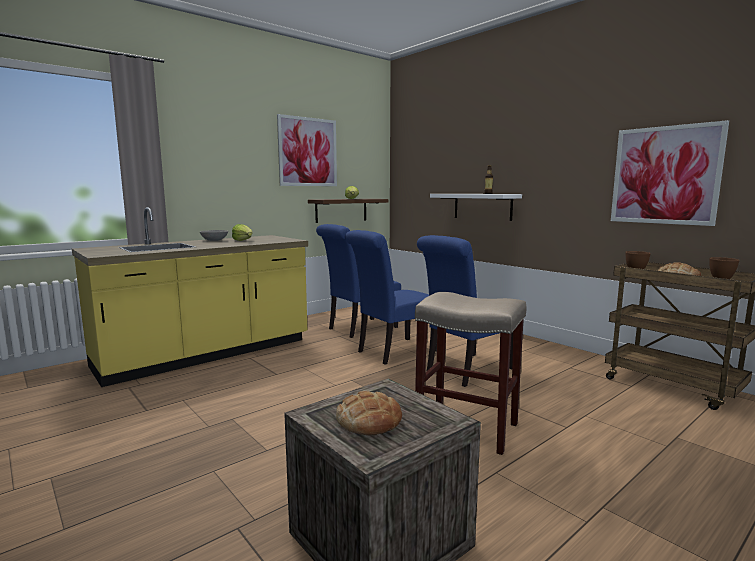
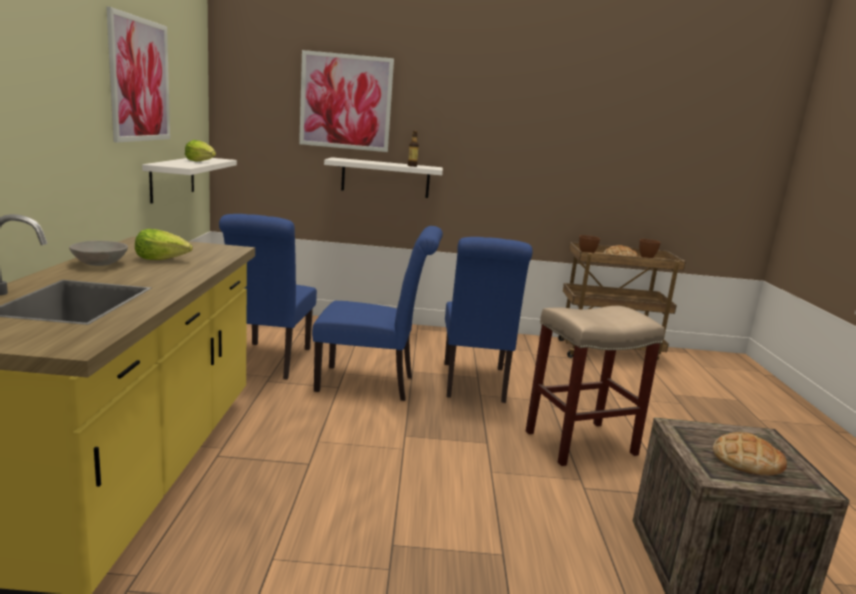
camera: 50 degrees left, 5 degrees up
(341, 210) = (172, 178): brown shelf -> white shelf
(393, 352) = (372, 384): blue chair -> blue chair turned 90 degrees counterclockwise
(664, 175) = (592, 162): picture -> picture (346, 102)

